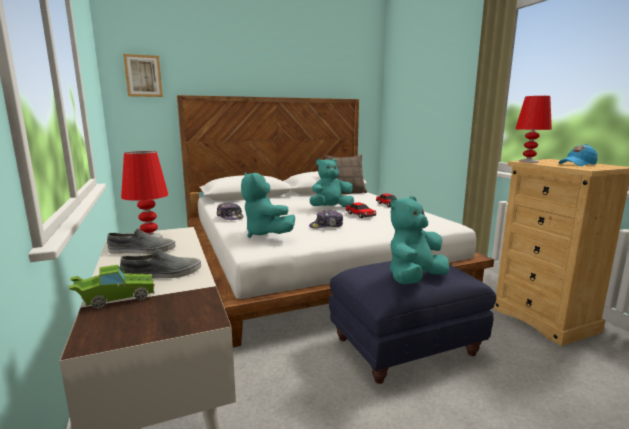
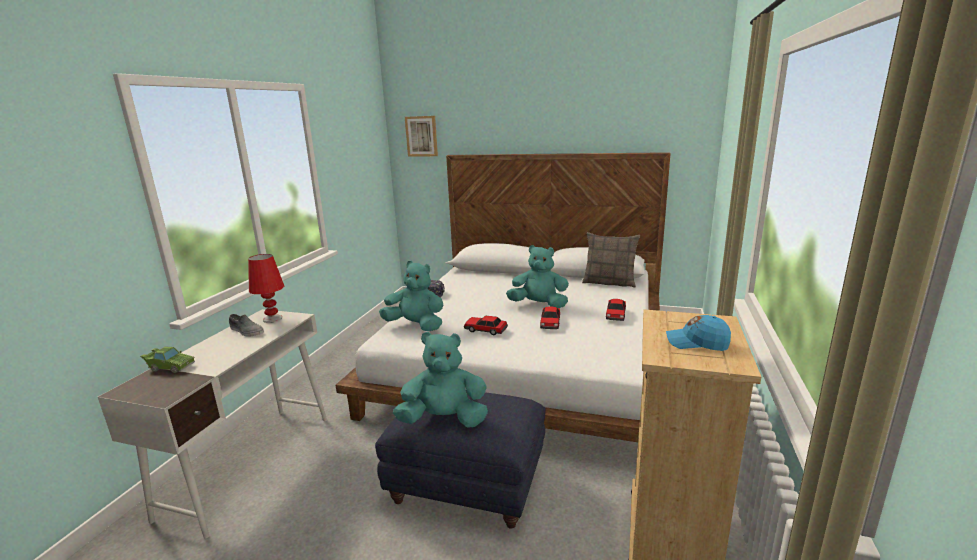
camera: 40 degrees right, 5 degrees up
(162, 274) = (215, 356): grey shoe -> none
(265, 234) = (416, 326): turquoise plush toy -> turquoise plush toy turned 105 degrees clockwise
(326, 226) = (485, 330): cap -> toy car
(528, 161) = (663, 317): red table lamp -> none

